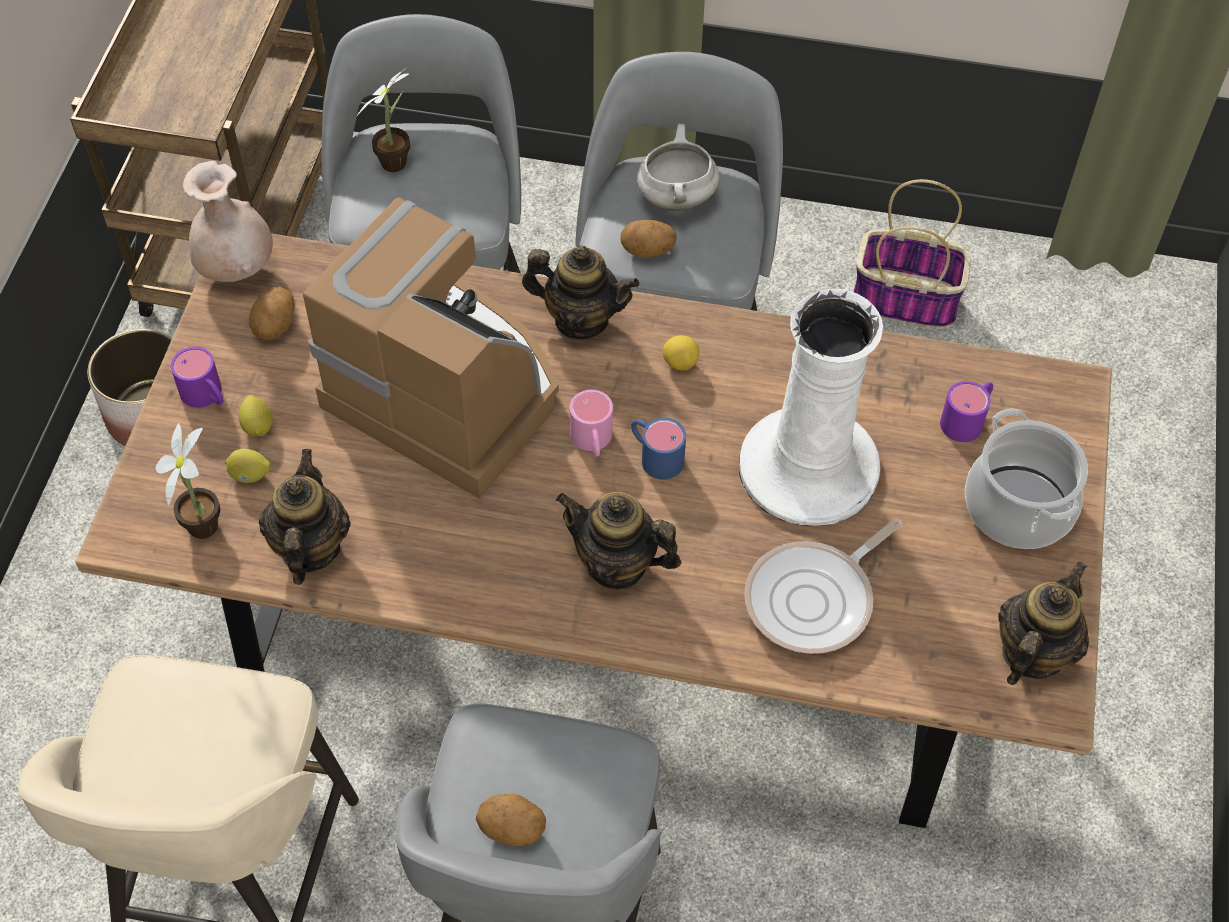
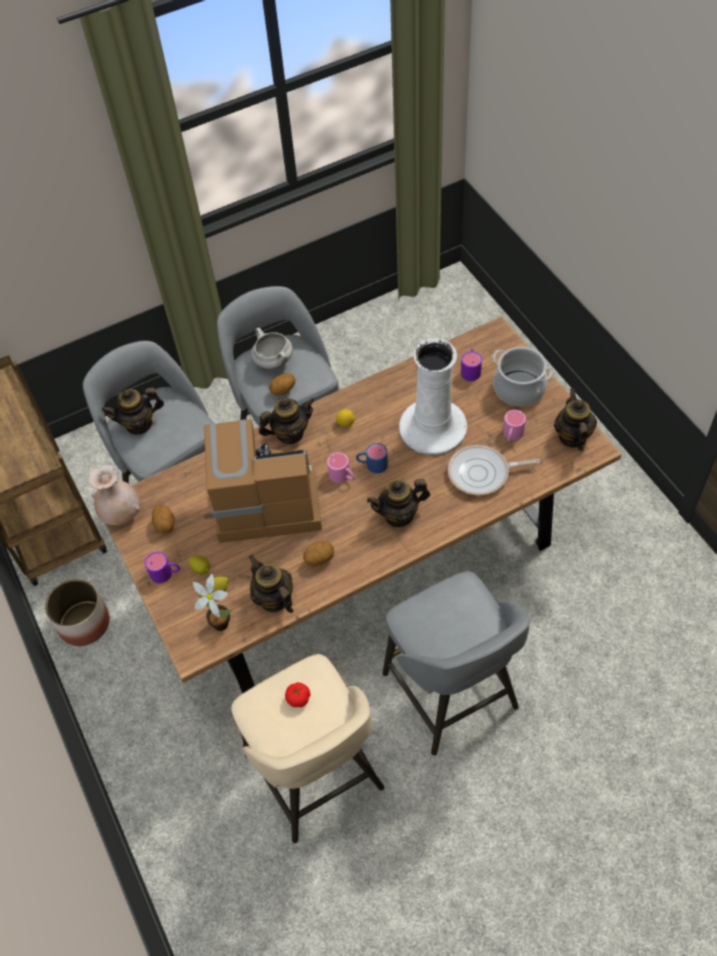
camera: 35 degrees left, 0 degrees up
(206, 725) = (298, 698): none -> tomato
(397, 160) = (139, 424): potted plant -> teapot
(512, 828) = (453, 640): potato -> potato (319, 559)
(815, 599) = (482, 473): frying pan -> frying pan turned 75 degrees clockwise
(906, 300) = (359, 352): basket -> none
(928, 574) = (512, 435): none -> pink mug

